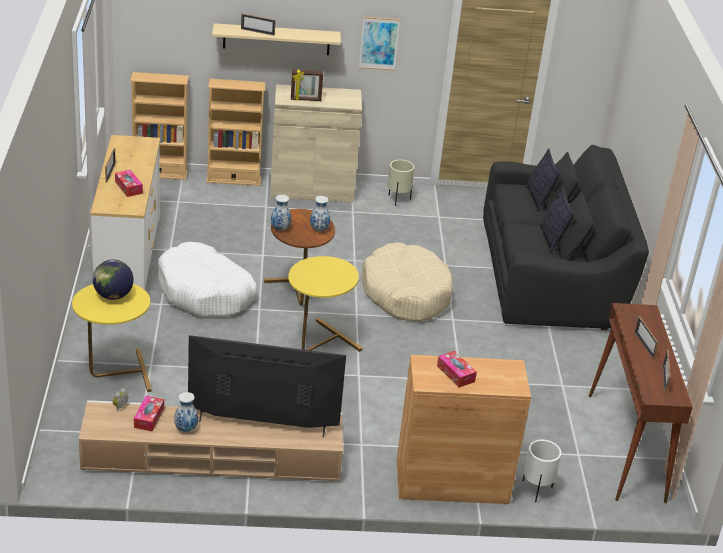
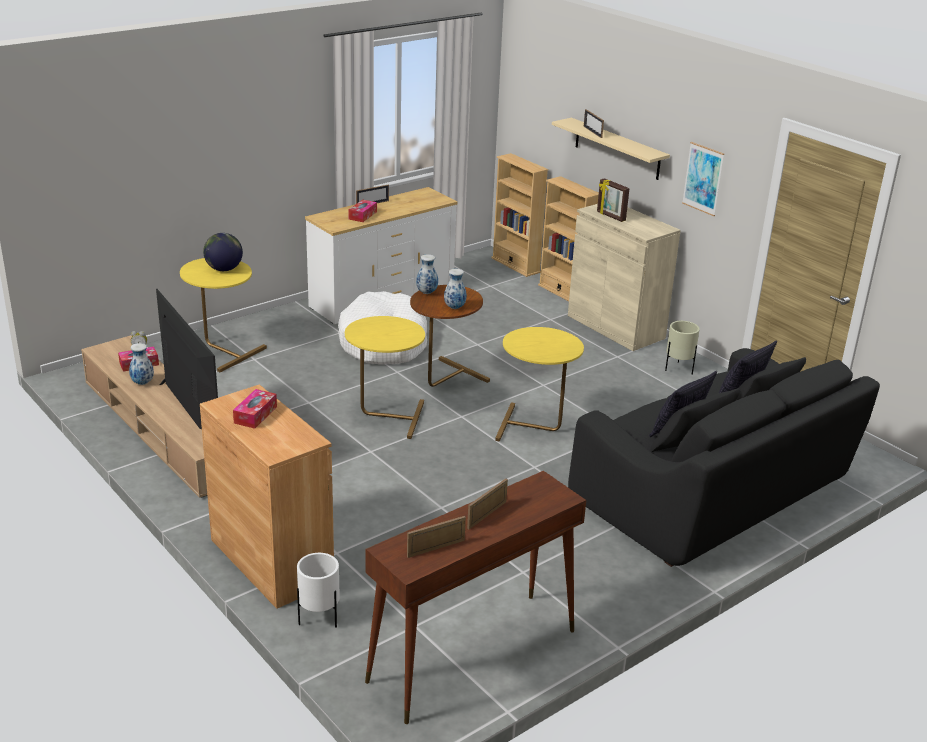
camera: 55 degrees right, 5 degrees down
(406, 293) = (535, 428): beige dog bed -> yellow side table

